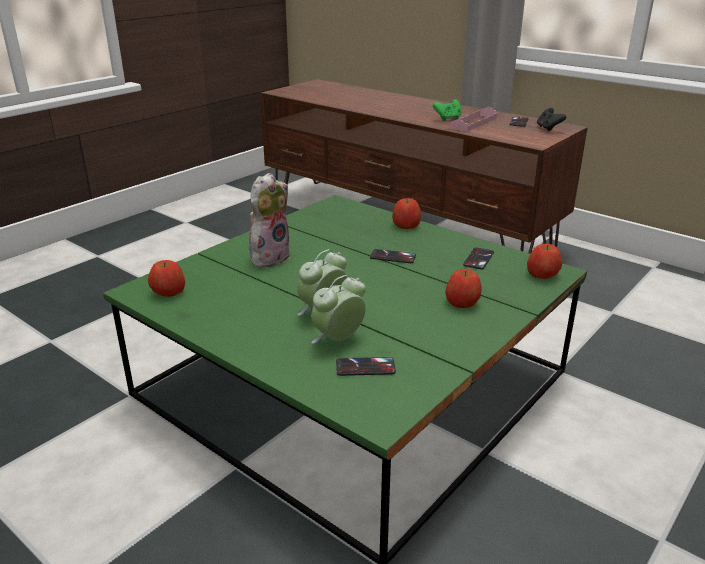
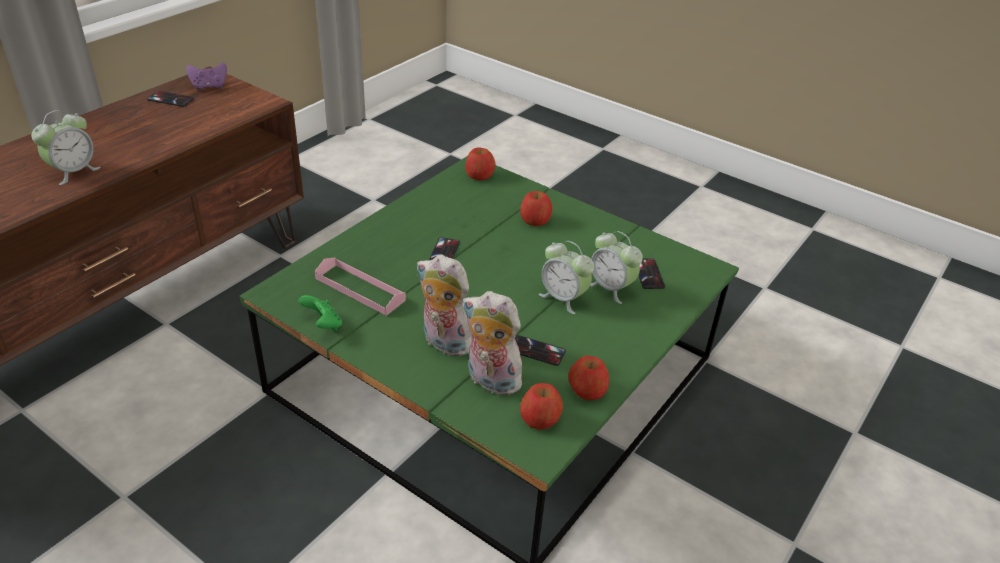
camera: 95 degrees left, 10 degrees up
(219, 273) = (490, 381): none -> plush toy
(406, 225) = (359, 240): apple -> apple (587, 390)
(407, 113) = (73, 172): none -> alarm clock
(448, 118) = (127, 143): green game controller -> green game controller (323, 325)
(473, 123) = (160, 128): pink tray -> pink tray (360, 289)
(478, 259) = (448, 203): phone -> phone (537, 351)
(548, 128) = (209, 87): black game controller -> purple game controller

